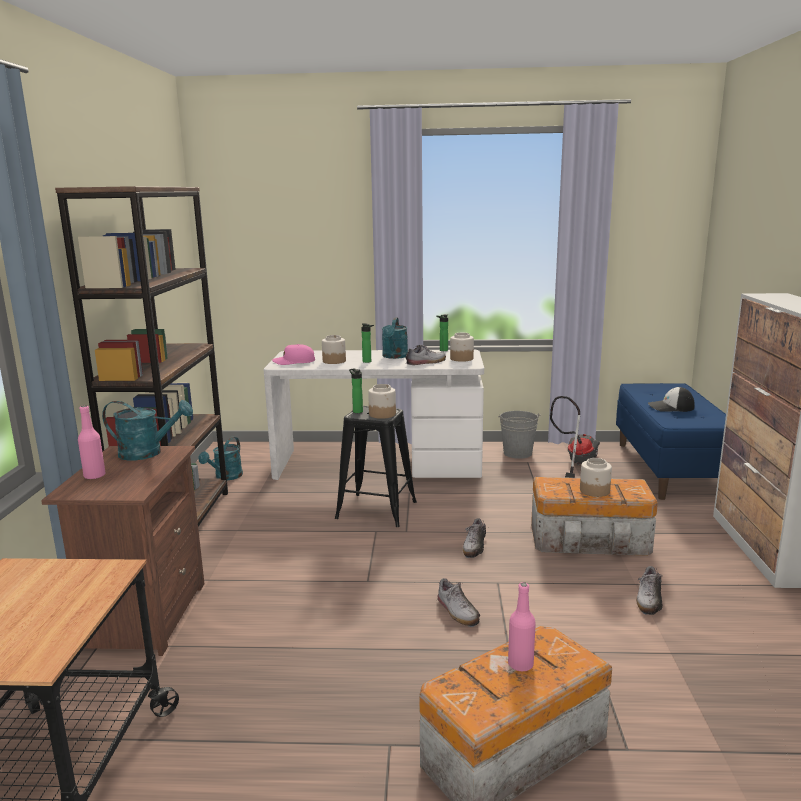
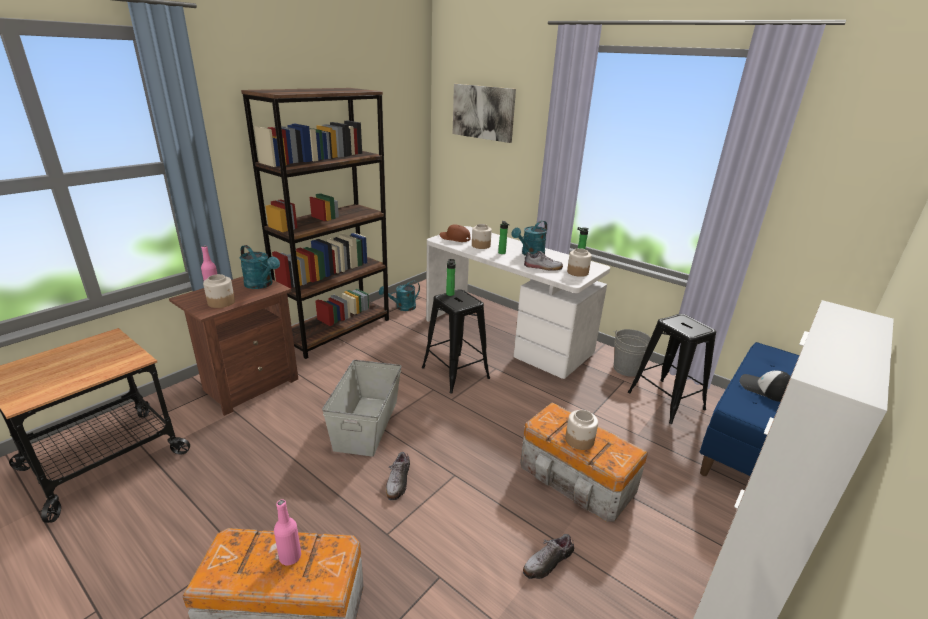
camera: 35 degrees right, 10 degrees up
(275, 212) = (483, 112): none -> picture
(294, 362) = (454, 238): pink cap -> brown cap
(353, 586) = (366, 424): none -> grey storage box
(382, 414) = (461, 303): jar -> jar (221, 302)
(474, 546) = (480, 436): shoe -> none
(575, 464) = (665, 400): vacuum cleaner -> black stool

